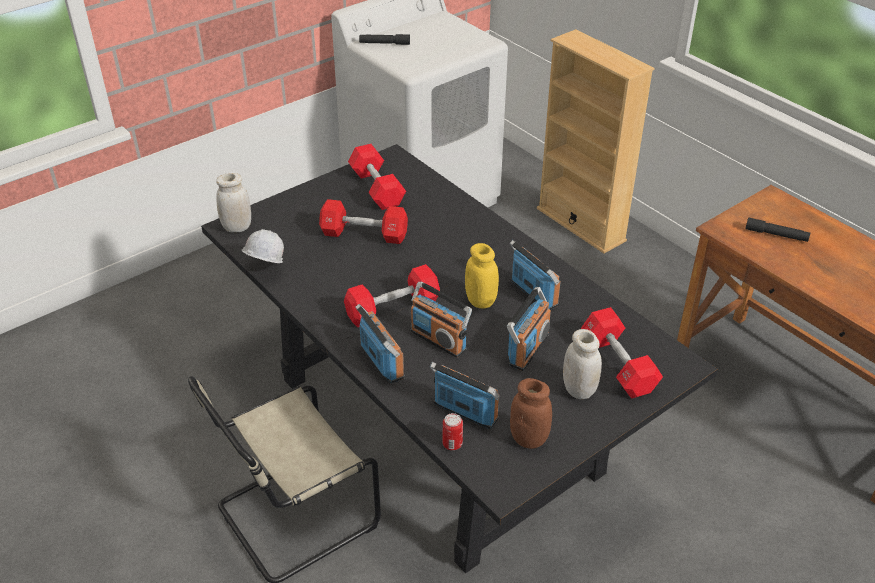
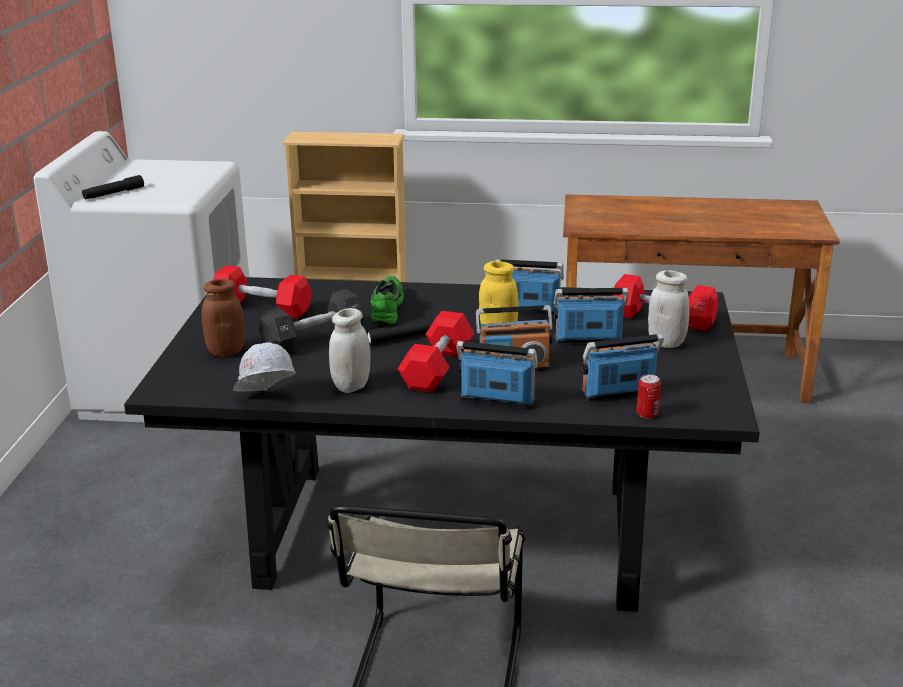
camera: 45 degrees left, 15 degrees down
(237, 227) = (170, 388): white jar -> white jar (351, 386)
(364, 234) = (313, 338): red dumbbell -> black dumbbell
(446, 232) = (385, 308): none -> green shoe
(528, 349) = (588, 340): radio -> radio turned 75 degrees counterclockwise
(529, 439) = (689, 383): brown jar -> brown jar (226, 352)
(776, 235) = (620, 216): black flashlight -> black flashlight (403, 338)

